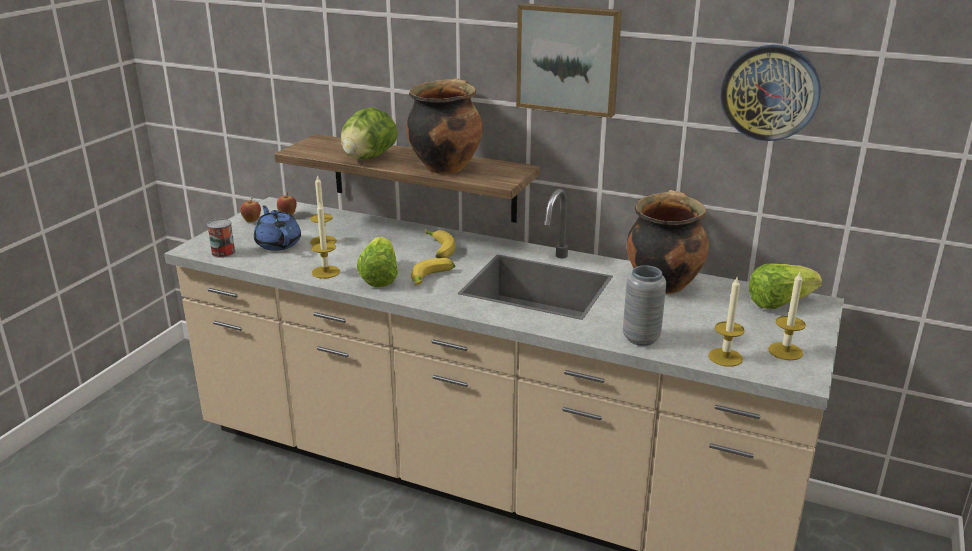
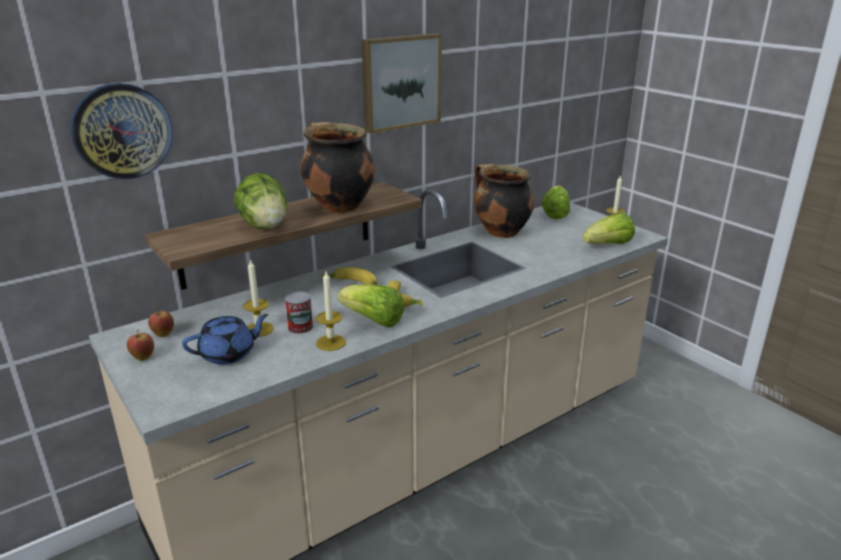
camera: 60 degrees left, 0 degrees up
(223, 252) = (203, 391): can -> can (300, 327)
(278, 244) = (228, 354): blue teapot -> blue teapot turned 150 degrees clockwise
(641, 338) = (567, 259): grey vase -> none
(725, 357) = (608, 245): candle -> lettuce
(770, 93) = (521, 77): wall clock -> wall clock (122, 131)

